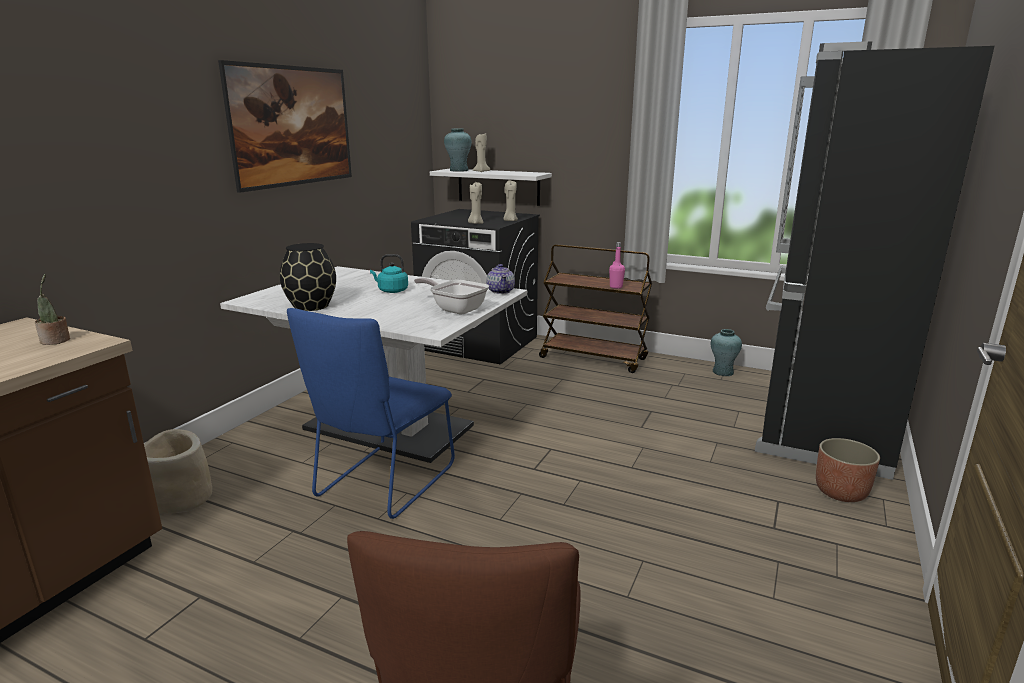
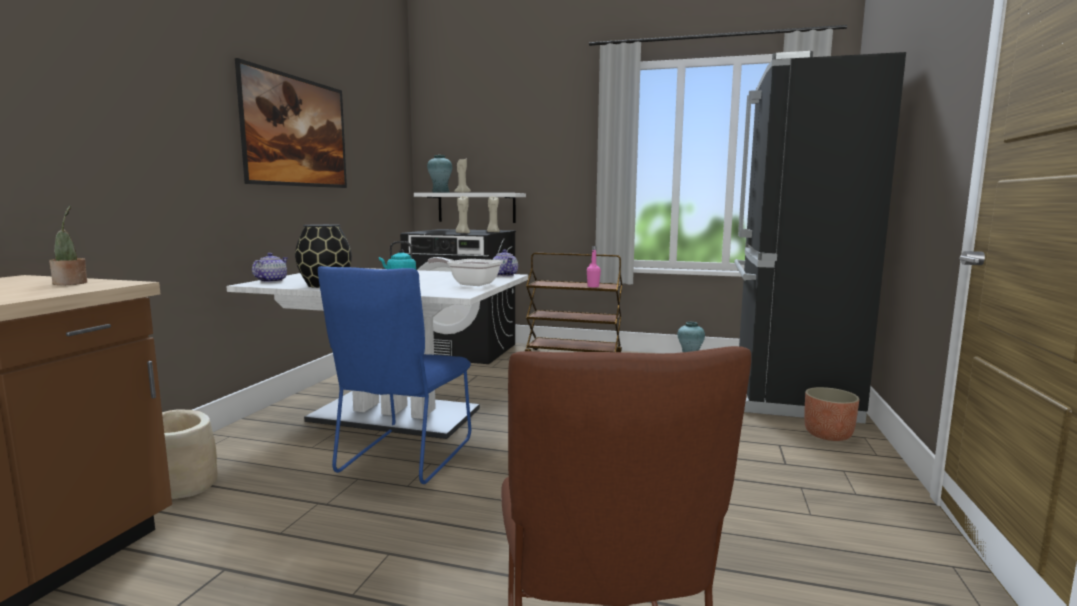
camera: 10 degrees left, 10 degrees down
(264, 295) = (271, 281): none -> teapot

